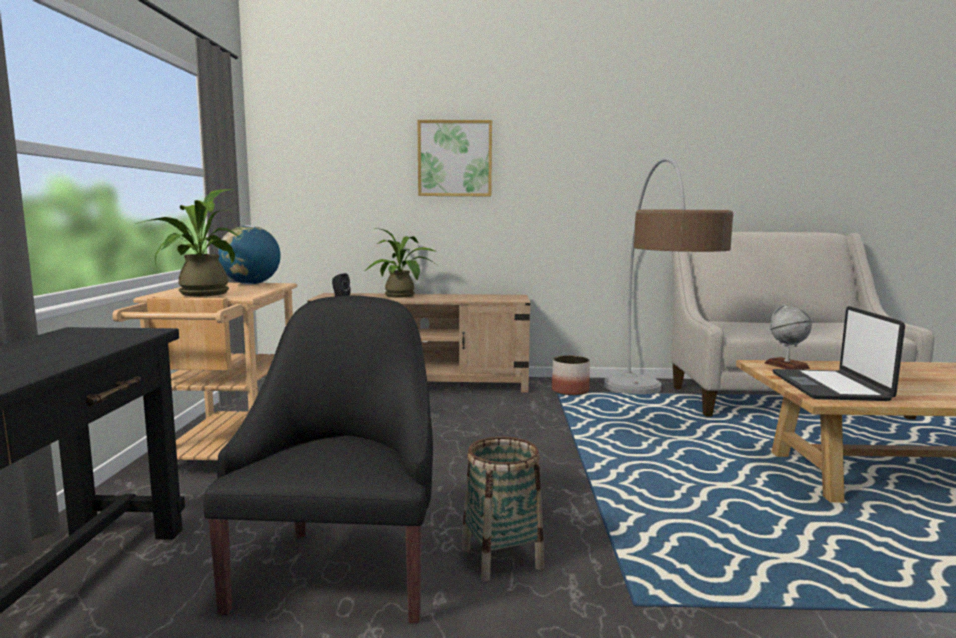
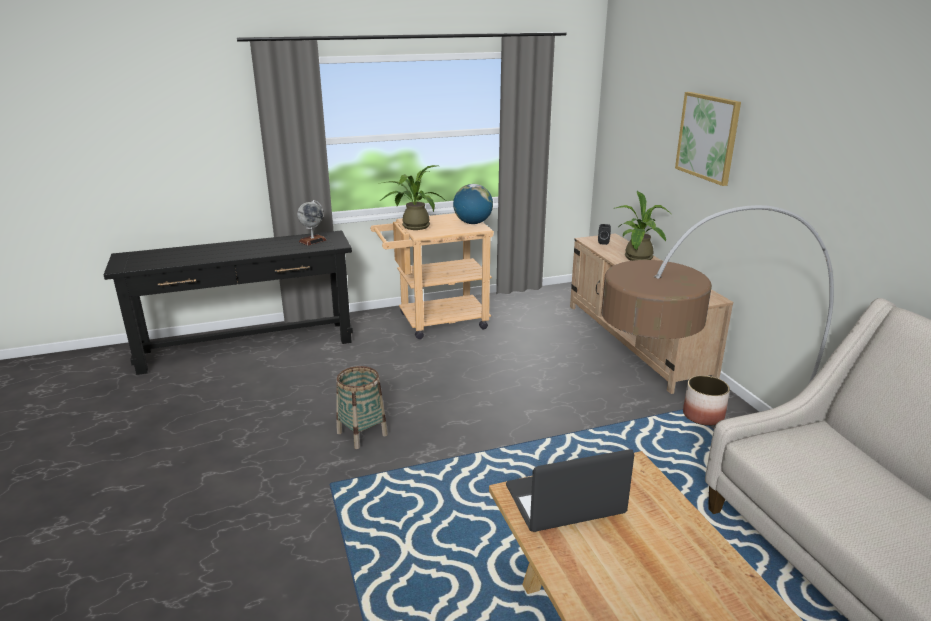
camera: 70 degrees right, 15 degrees up
(341, 570) = (332, 391): black armchair -> none
(786, 365) = (640, 481): globe -> globe (313, 241)

